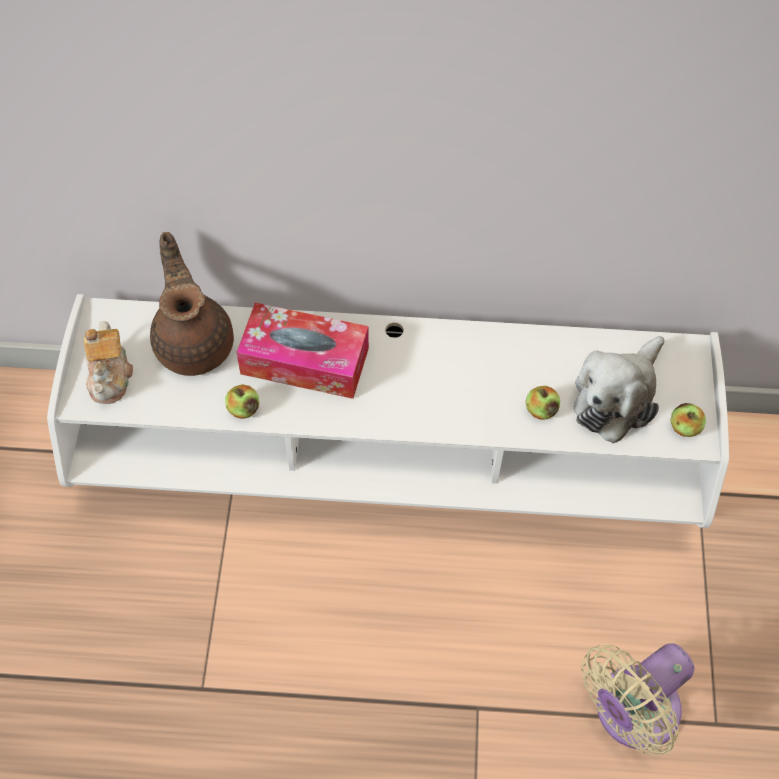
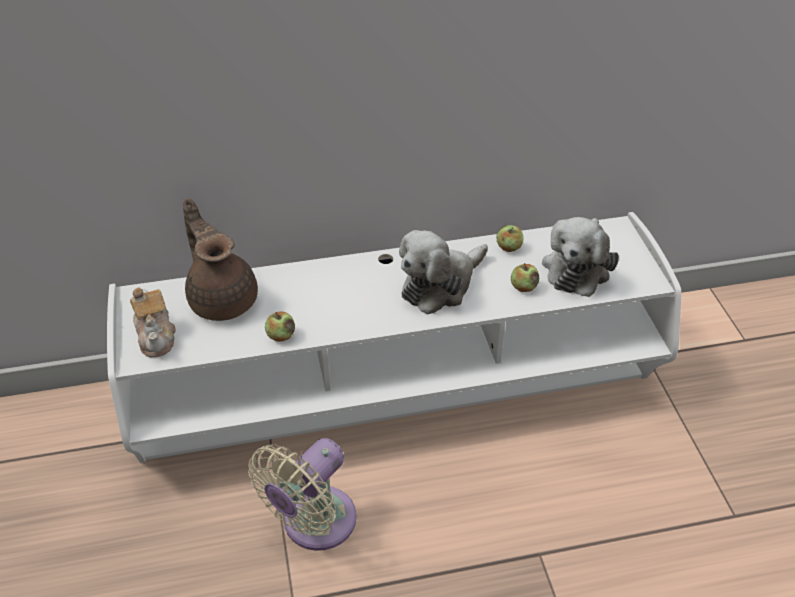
camera: 15 degrees left, 15 degrees down
(305, 361) = (320, 293): tissue box -> none
(444, 383) = (440, 285): none -> plush toy
(630, 713) = (664, 525): beige fan -> beige fan (313, 524)
(684, 428) = (637, 276): apple -> apple (508, 247)

